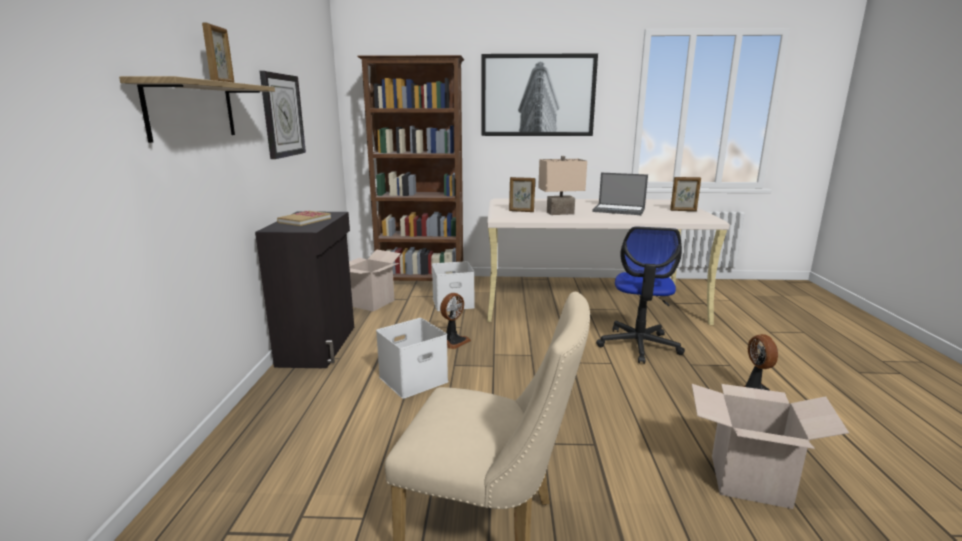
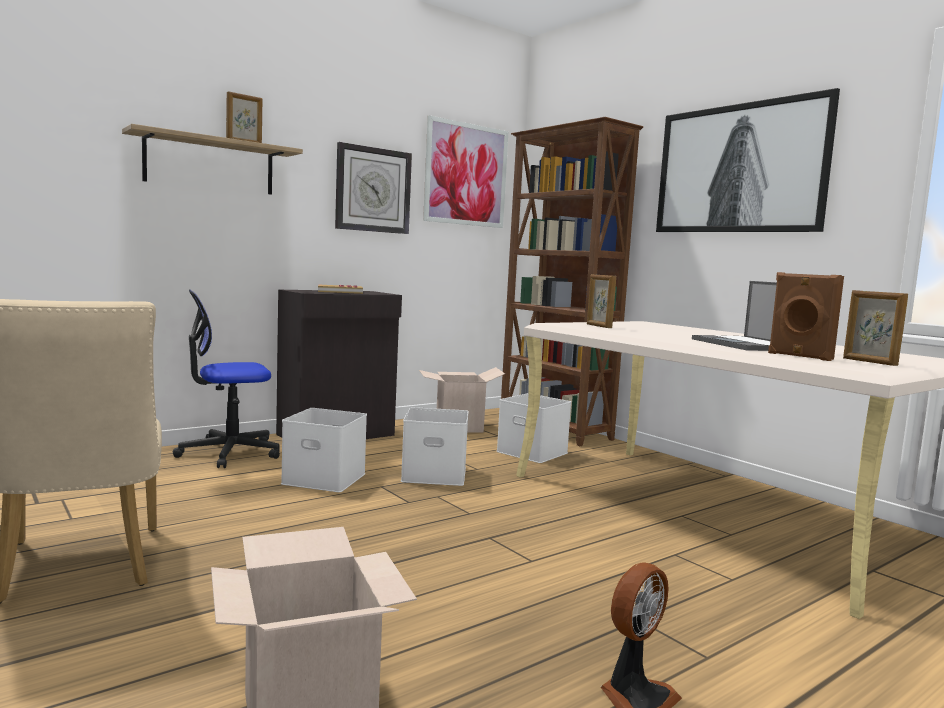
camera: 50 degrees right, 10 degrees down
(318, 91) = (466, 174): none -> picture
(454, 341) = (435, 474): fan -> white storage box
(560, 213) = (638, 333): beige table lamp -> none
(638, 345) = (628, 569): office chair -> office chair (229, 453)
(665, 214) = (799, 356): none -> brown speaker

